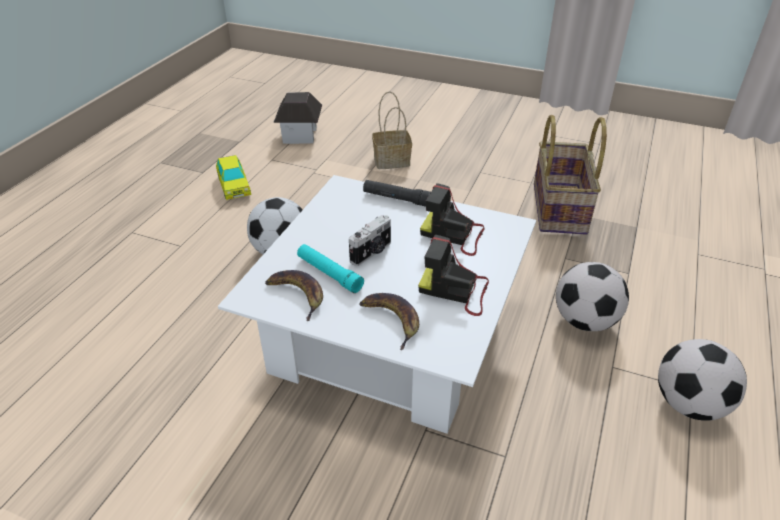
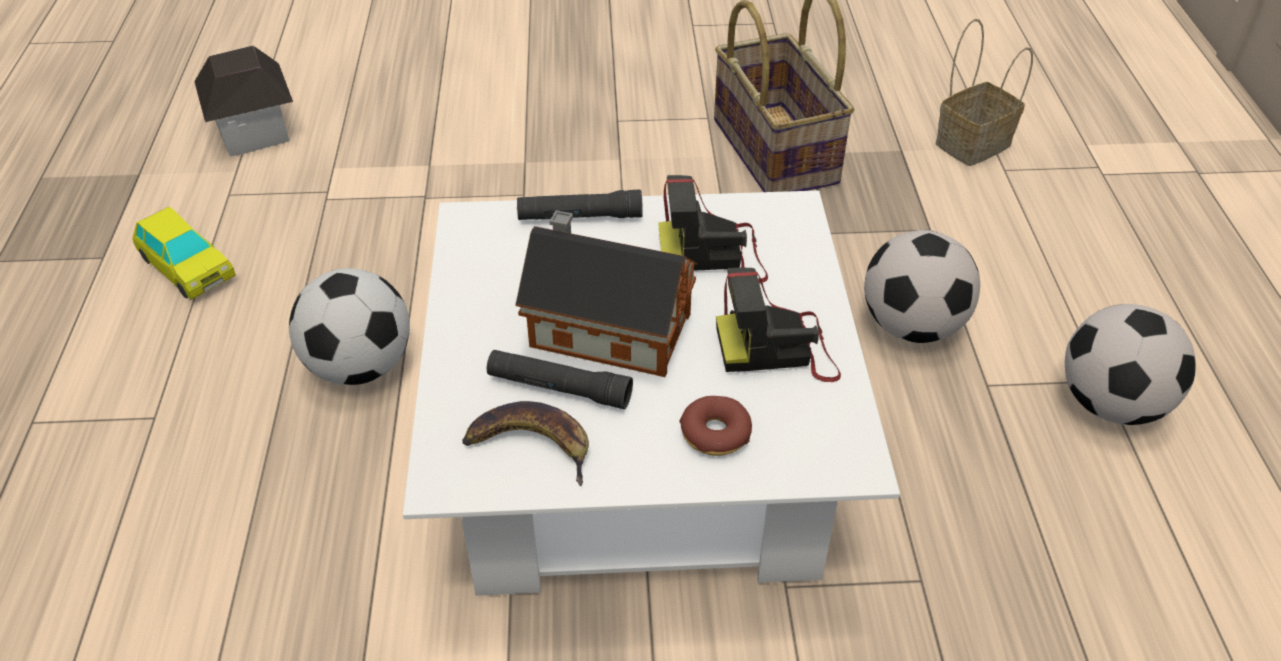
camera: 25 degrees left, 5 degrees up
(329, 274) = (559, 388): turquoise flashlight -> black flashlight
(372, 252) = (604, 327): camera -> toy house
(392, 320) = (715, 434): banana -> donut
(393, 160) = (457, 138): basket -> basket (973, 143)

